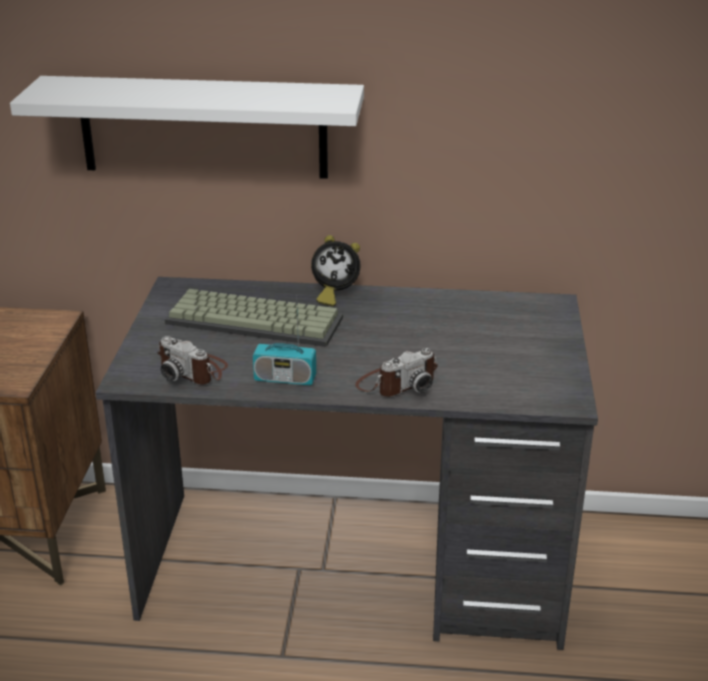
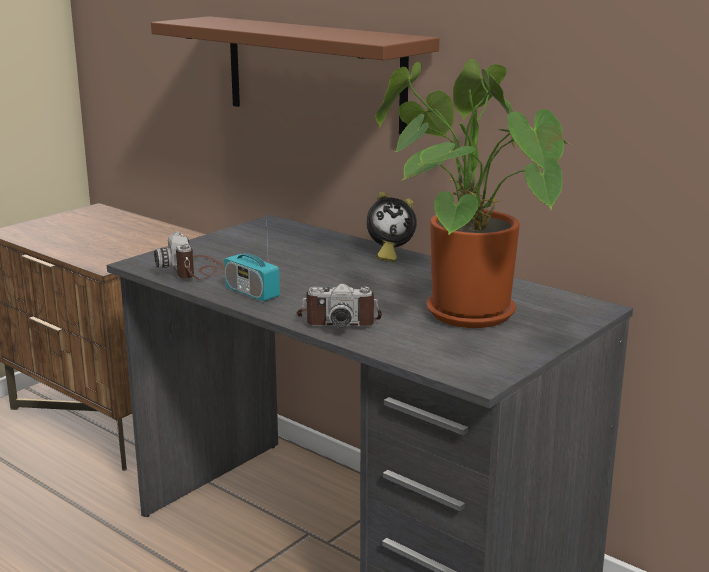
camera: 35 degrees right, 10 degrees down
(203, 127) = (314, 73): white shelf -> brown shelf
(257, 319) = (297, 254): keyboard -> none
(334, 294) = (389, 254): alarm clock -> alarm clock turned 45 degrees counterclockwise
(471, 339) = (461, 311): none -> potted plant

